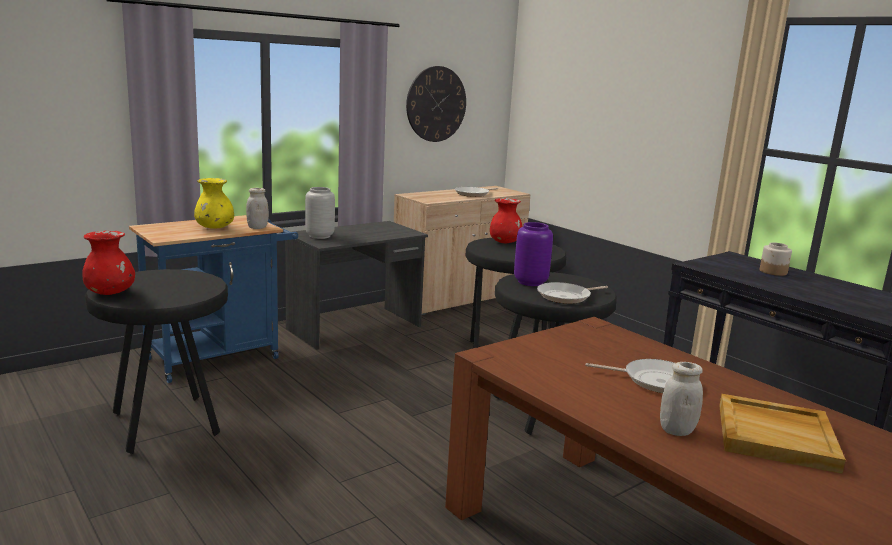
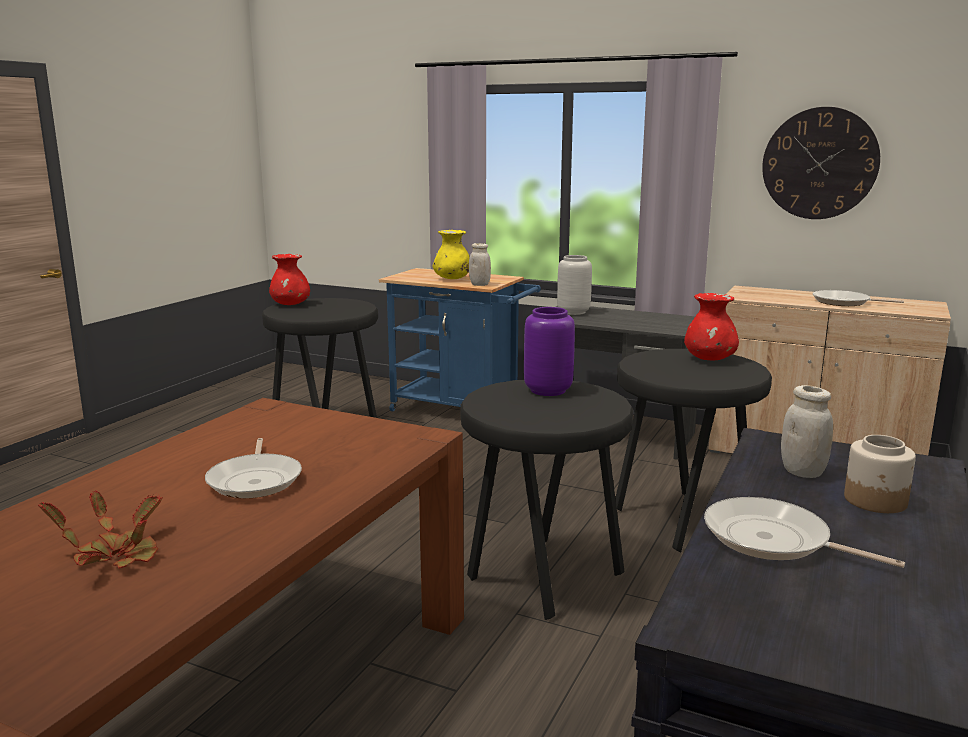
camera: 65 degrees right, 0 degrees up
(566, 296) = (517, 411): frying pan -> frying pan (773, 540)
(676, 430) = (111, 500): white jar -> white jar (802, 472)
(776, 436) = (115, 554): beige tray -> potted plant

